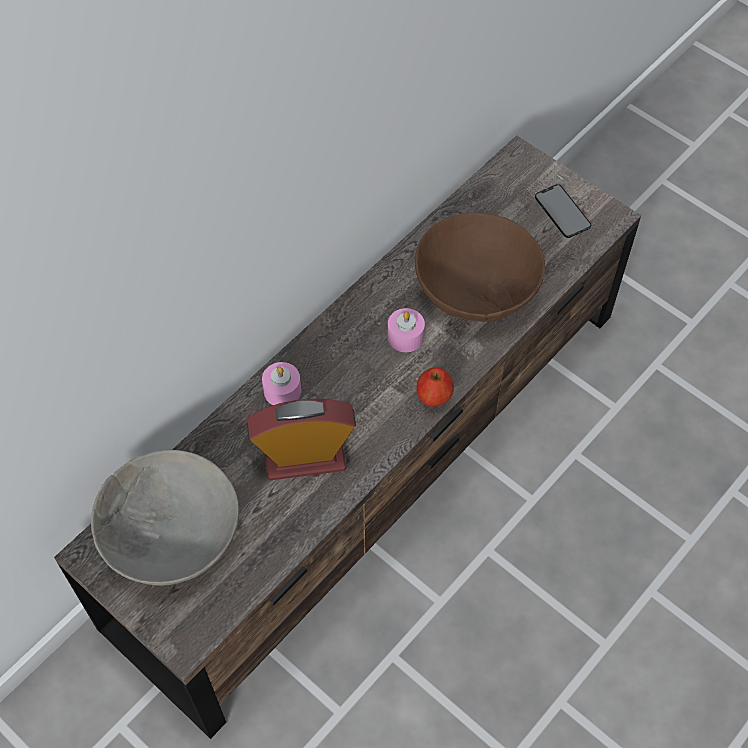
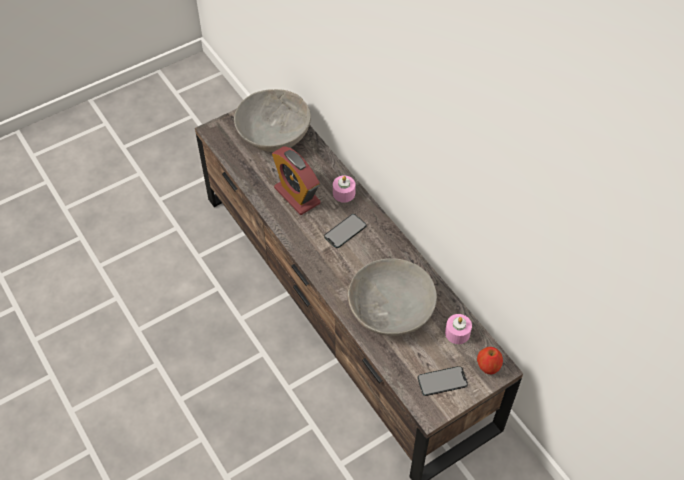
camera: 105 degrees right, 5 degrees down
(304, 457) = (297, 195): alarm clock -> alarm clock turned 135 degrees clockwise
(357, 372) = (345, 231): none -> phone
(405, 336) = (363, 261): pink candle -> pink candle (457, 333)
(433, 398) = (314, 265): apple -> apple (488, 367)
(477, 286) = (391, 310): brown bowl -> grey bowl

